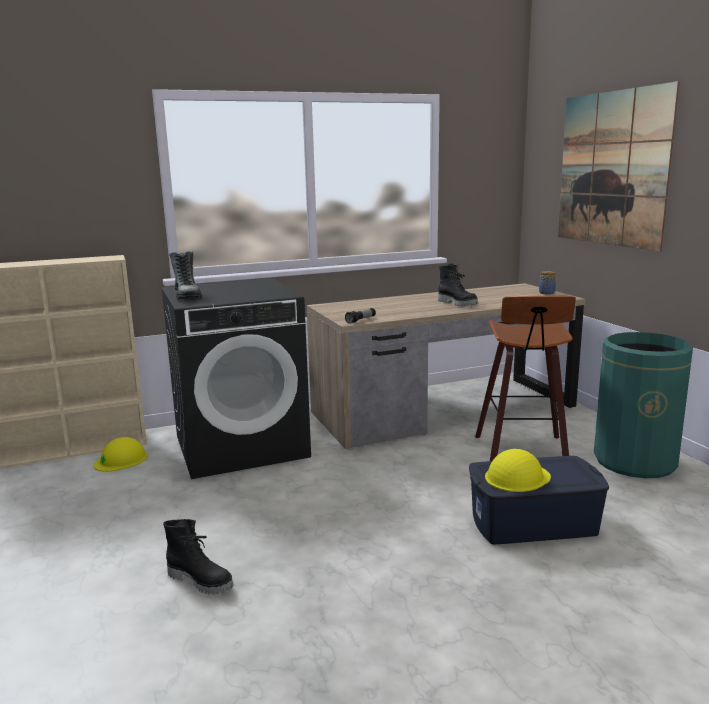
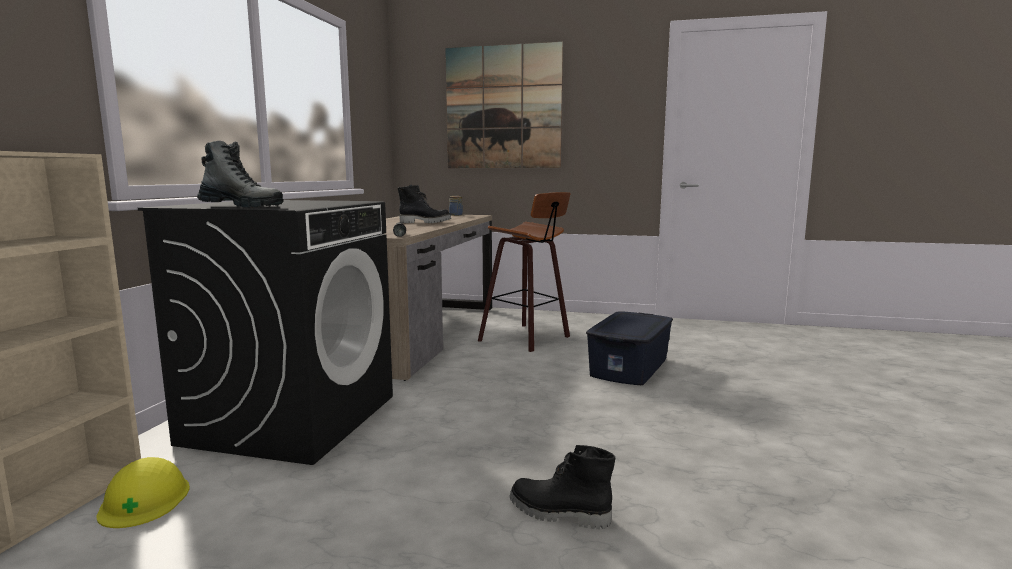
camera: 55 degrees left, 5 degrees down
(201, 580) = (558, 514): black boot -> black boot turned 135 degrees counterclockwise
(517, 477) = (629, 328): yellow hard hat -> none
(635, 461) = (589, 323): green trash can -> none

